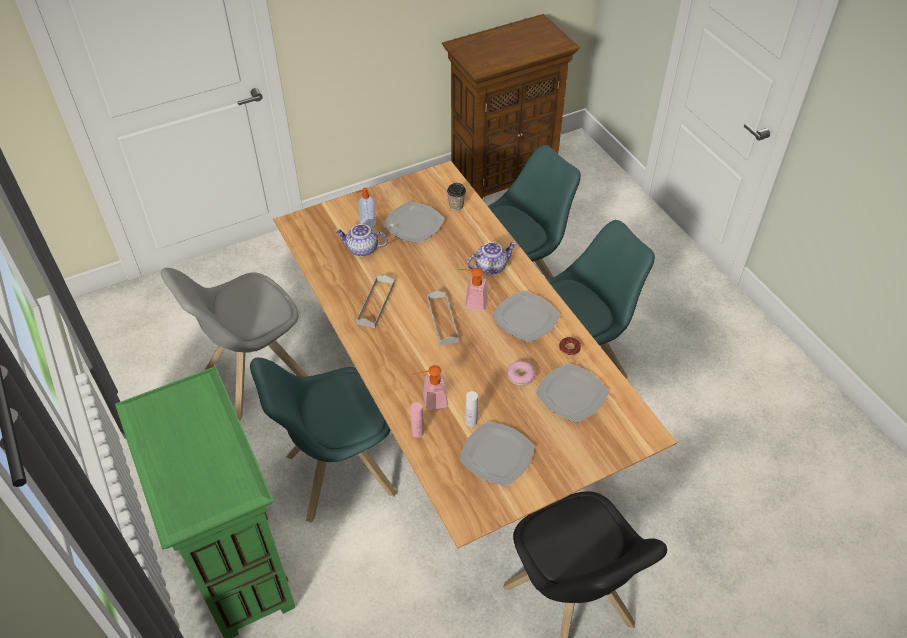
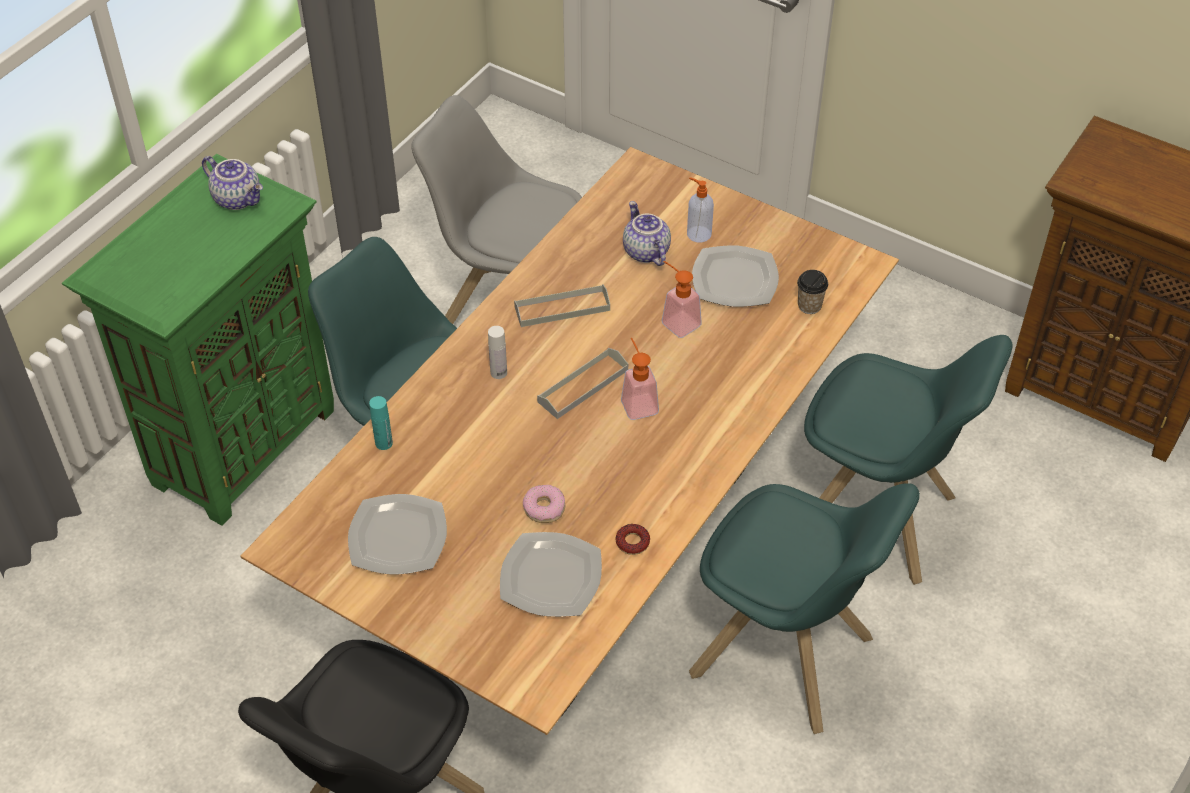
camera: 60 degrees right, 0 degrees up
(417, 432) = (384, 443): pink bottle -> turquoise bottle
(430, 401) = (439, 434): soap dispenser -> soap dispenser (676, 321)
(471, 421) = (434, 488): white bottle -> white bottle (498, 372)
(490, 266) = (721, 393): teapot -> teapot (238, 198)
(526, 318) = (652, 472): plate -> none

